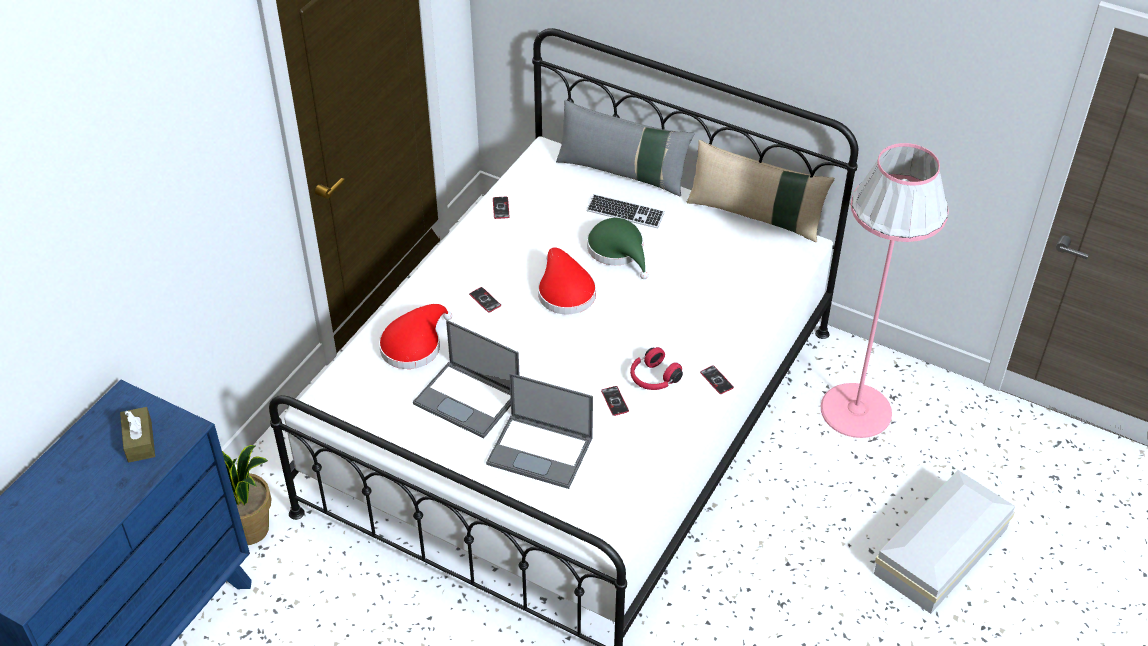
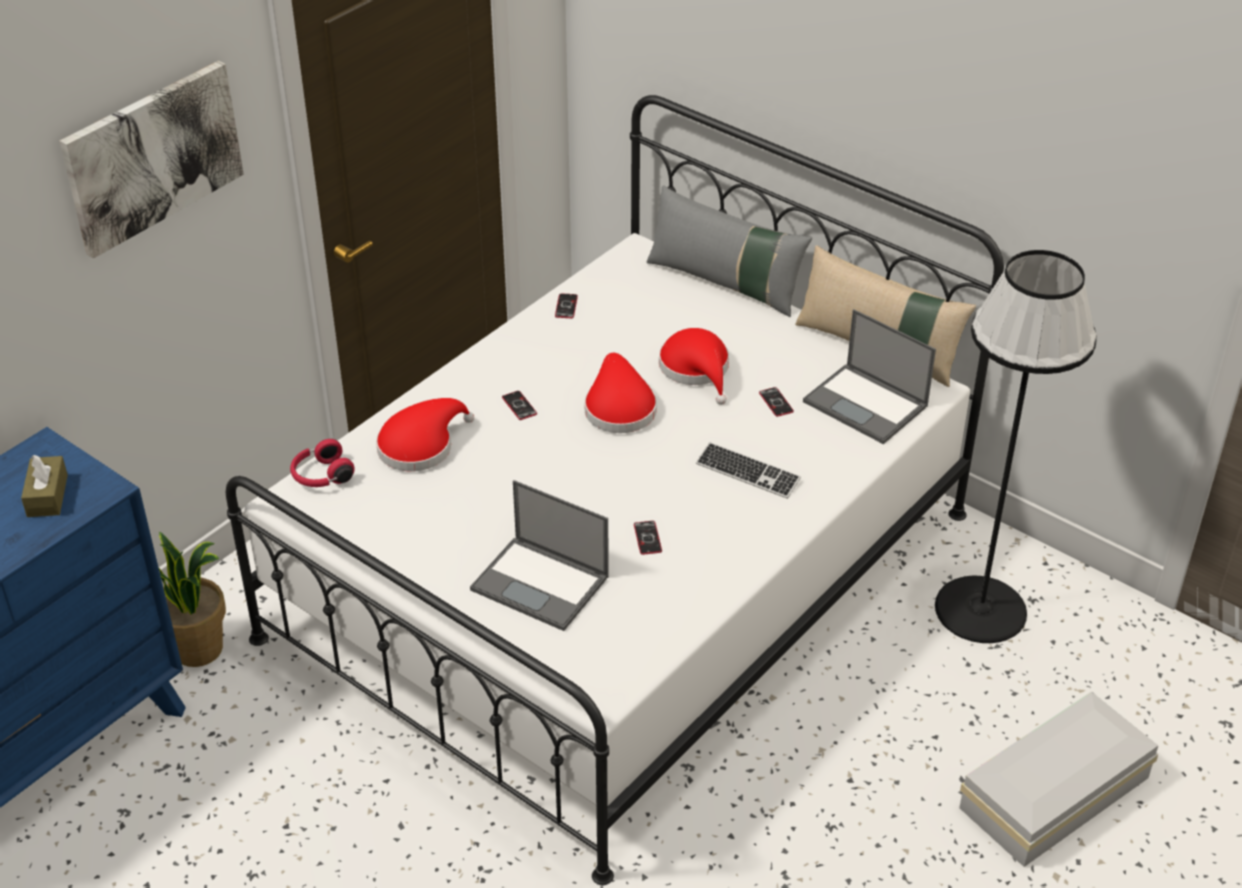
camera: 10 degrees right, 5 degrees down
(183, 147) = (152, 156): none -> picture
(468, 399) = (468, 514): laptop -> laptop (867, 404)
(618, 251) = (697, 369): green hat -> red hat
(625, 213) = (716, 328): keyboard -> keyboard (747, 472)
(653, 378) = (702, 518): red headphones -> red headphones (321, 476)
(716, 380) = (781, 530): phone -> phone (776, 402)
(856, 410) = (981, 609): pink floor lamp -> black floor lamp

